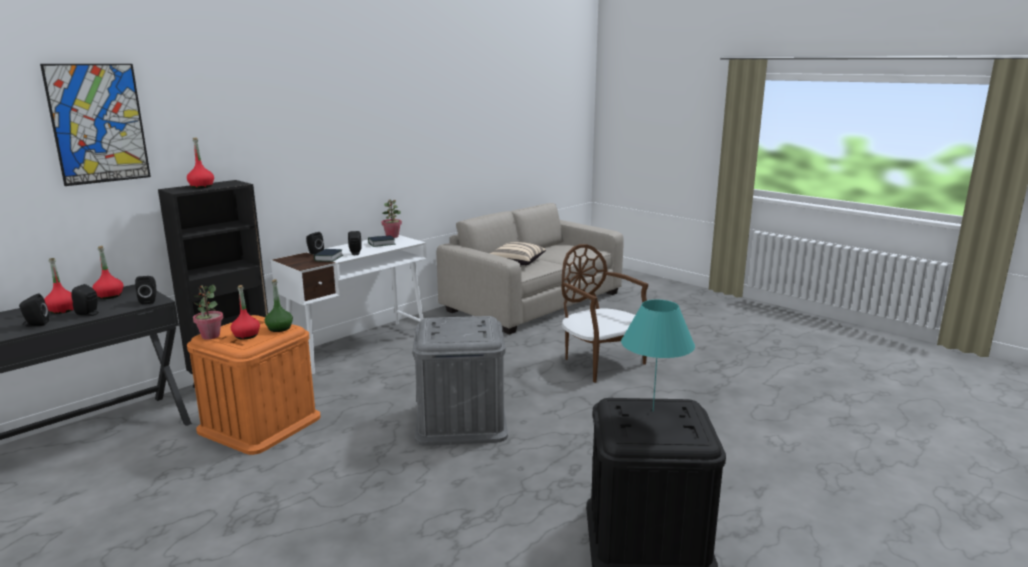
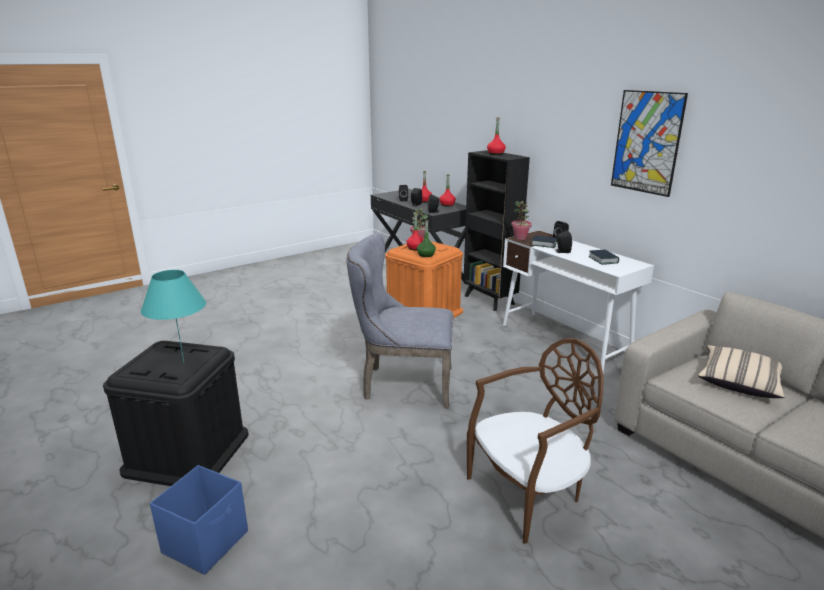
camera: 100 degrees right, 5 degrees up
(98, 124) = (475, 100): picture -> picture (647, 142)
(392, 236) = (638, 264): potted plant -> potted plant (520, 238)
(461, 420) = (402, 384): grey storage box -> grey chair
(744, 481) = (207, 541): none -> blue storage box

